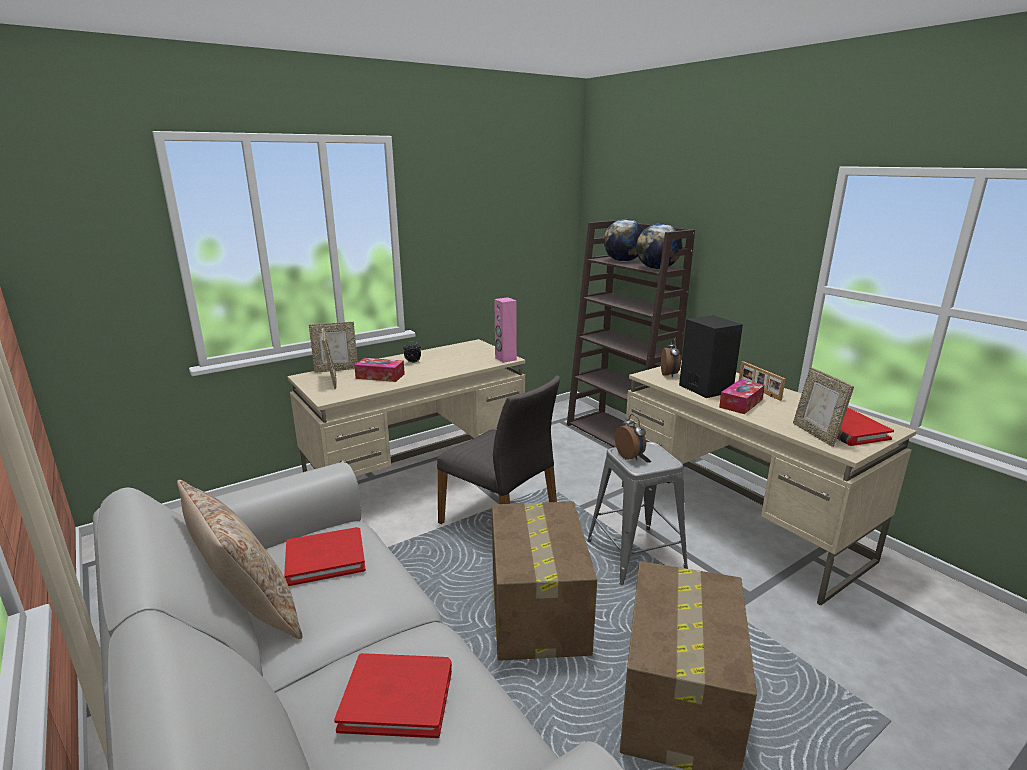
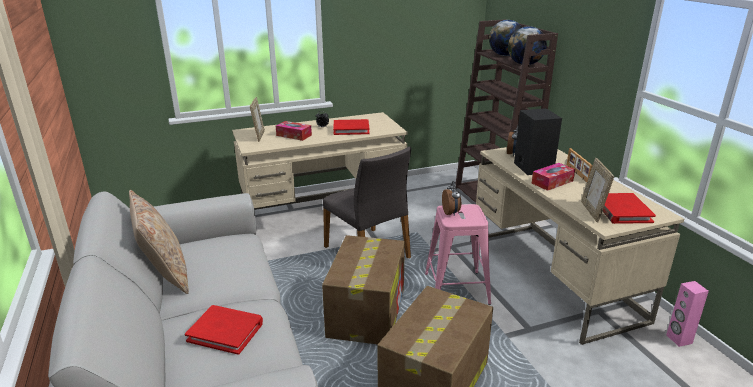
camera: 15 degrees right, 5 degrees up
(325, 559) = (218, 252): red book -> red book (351, 129)
(336, 369) = (267, 128): picture frame -> none
(505, 359) = (392, 130): pink speaker -> pink speaker (678, 339)
(635, 555) = (456, 289): grey stool -> pink stool

